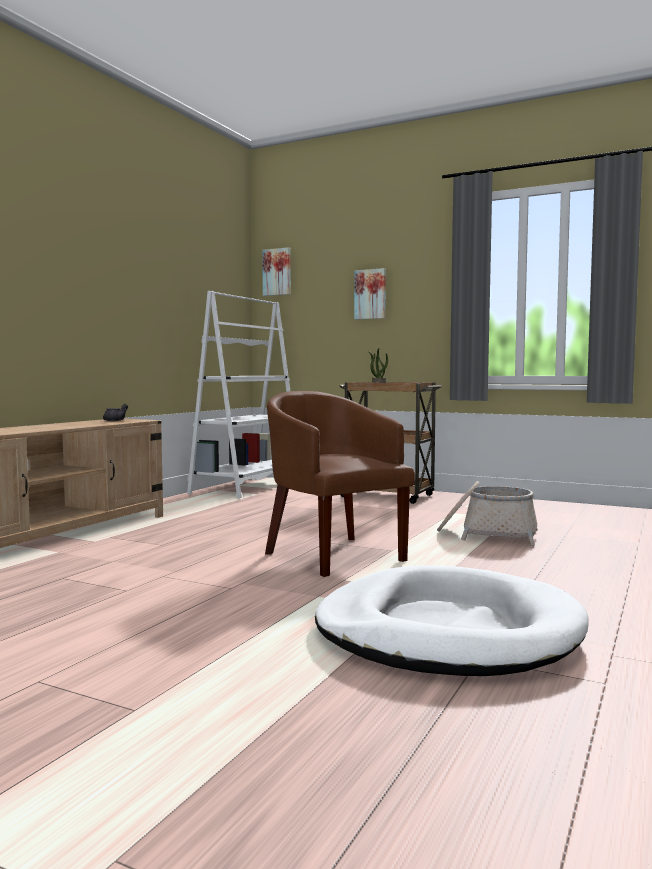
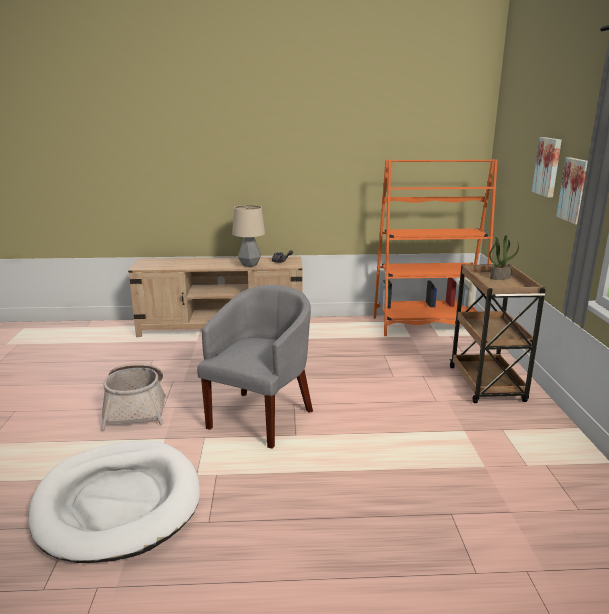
camera: 60 degrees right, 15 degrees up
(95, 424) = (249, 265): none -> table lamp
(248, 487) = (428, 326): white bookcase -> orange bookcase
(277, 272) = (505, 127): picture -> picture (576, 190)
(333, 555) = (261, 416): brown armchair -> grey armchair
(487, 534) = (396, 467): basket -> basket (136, 407)

